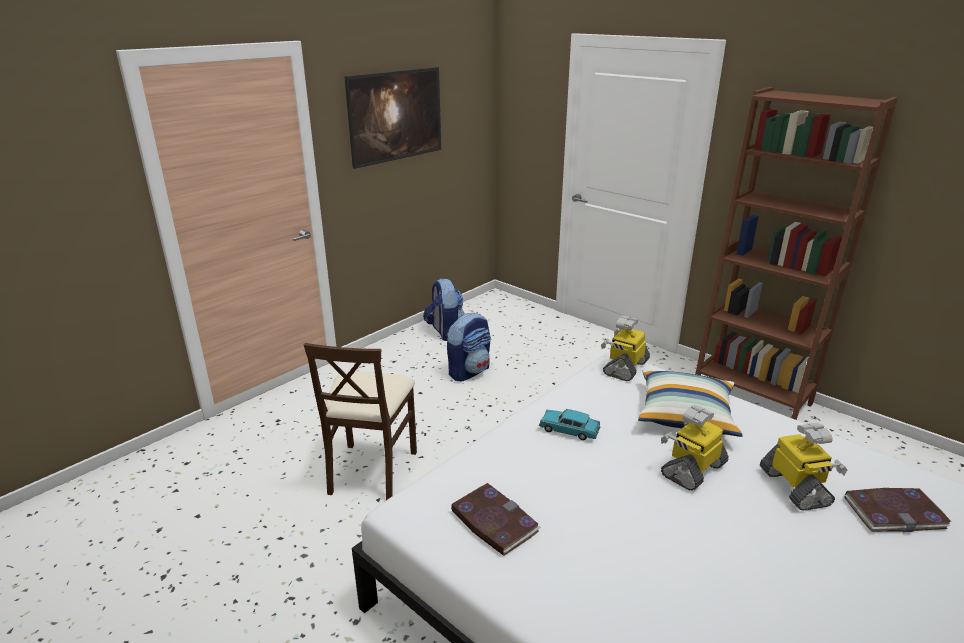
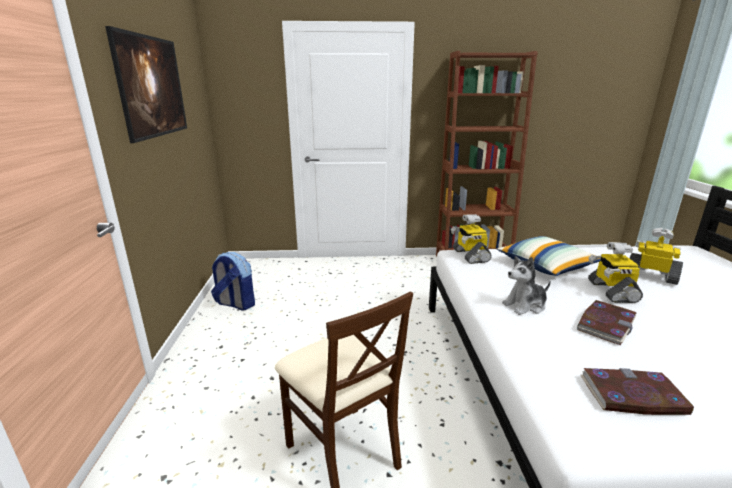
camera: 45 degrees left, 5 degrees down
(469, 371) = (299, 323): backpack -> none
(569, 431) = (525, 305): turquoise toy car -> plush toy
(894, 513) = (689, 267): book -> book (605, 324)

